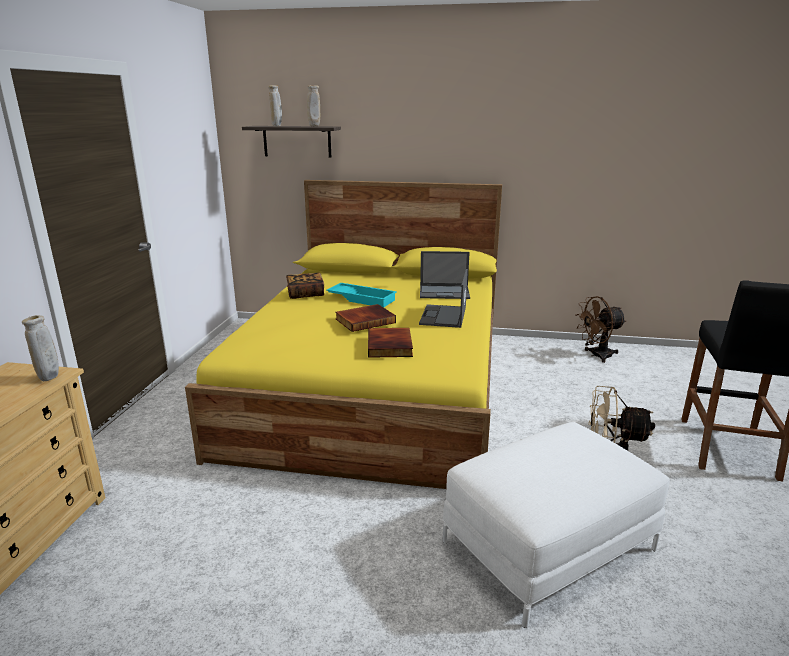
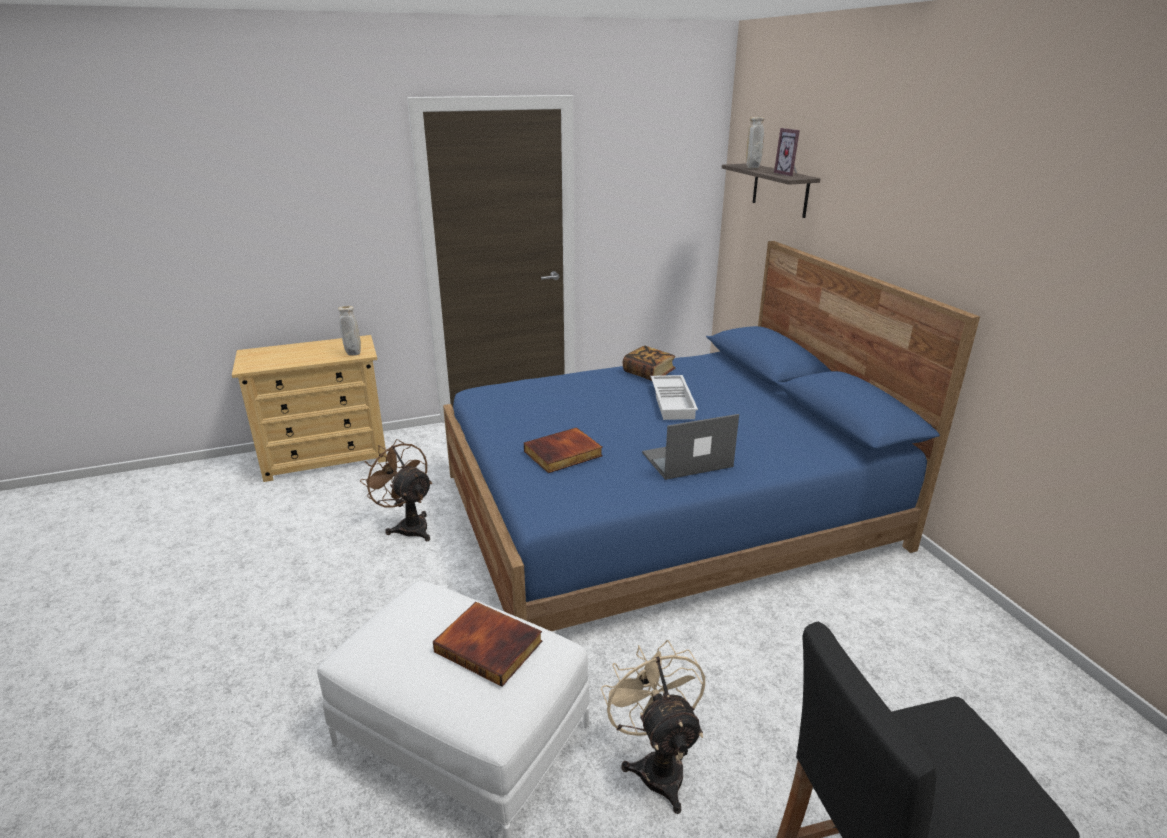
camera: 60 degrees right, 5 degrees up
(314, 126) = (789, 174): beige vase -> picture frame
(362, 299) = (673, 402): turquoise tray -> white tray
(365, 320) = (611, 421): book -> book (490, 645)
(376, 386) = (666, 510): yellow bed -> blue bed
(445, 292) = (772, 440): laptop -> none
(596, 355) = (1018, 681): brown fan -> brown fan (408, 526)

